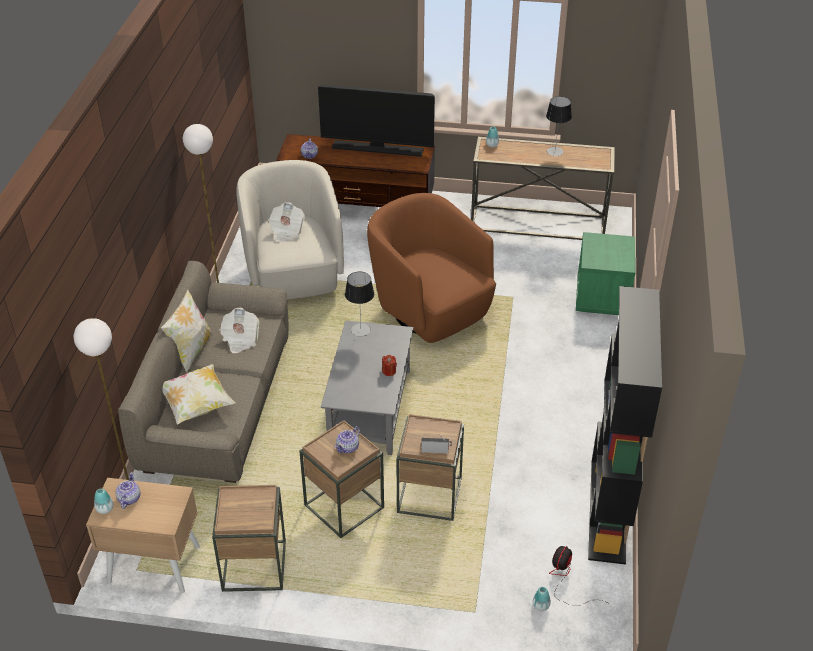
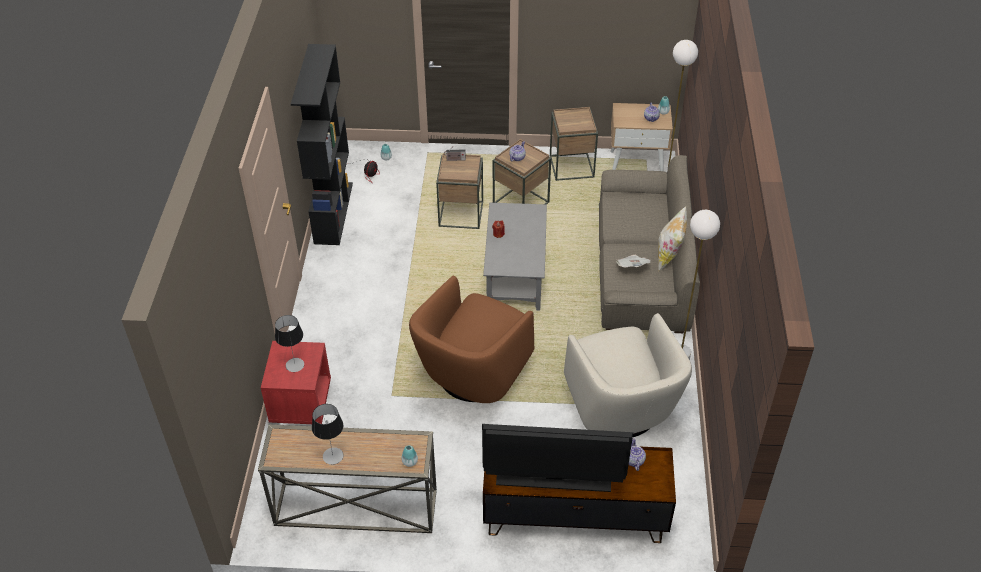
camera: 175 degrees right, 5 degrees up
(197, 405) = (643, 212): pillow -> none
(286, 231) = (627, 363): newspaper -> none
(360, 330) = (528, 268): table lamp -> table lamp (295, 365)
(430, 310) = (473, 374): brown armchair -> brown armchair turned 75 degrees clockwise
(602, 298) = (300, 402): green nightstand -> red nightstand

